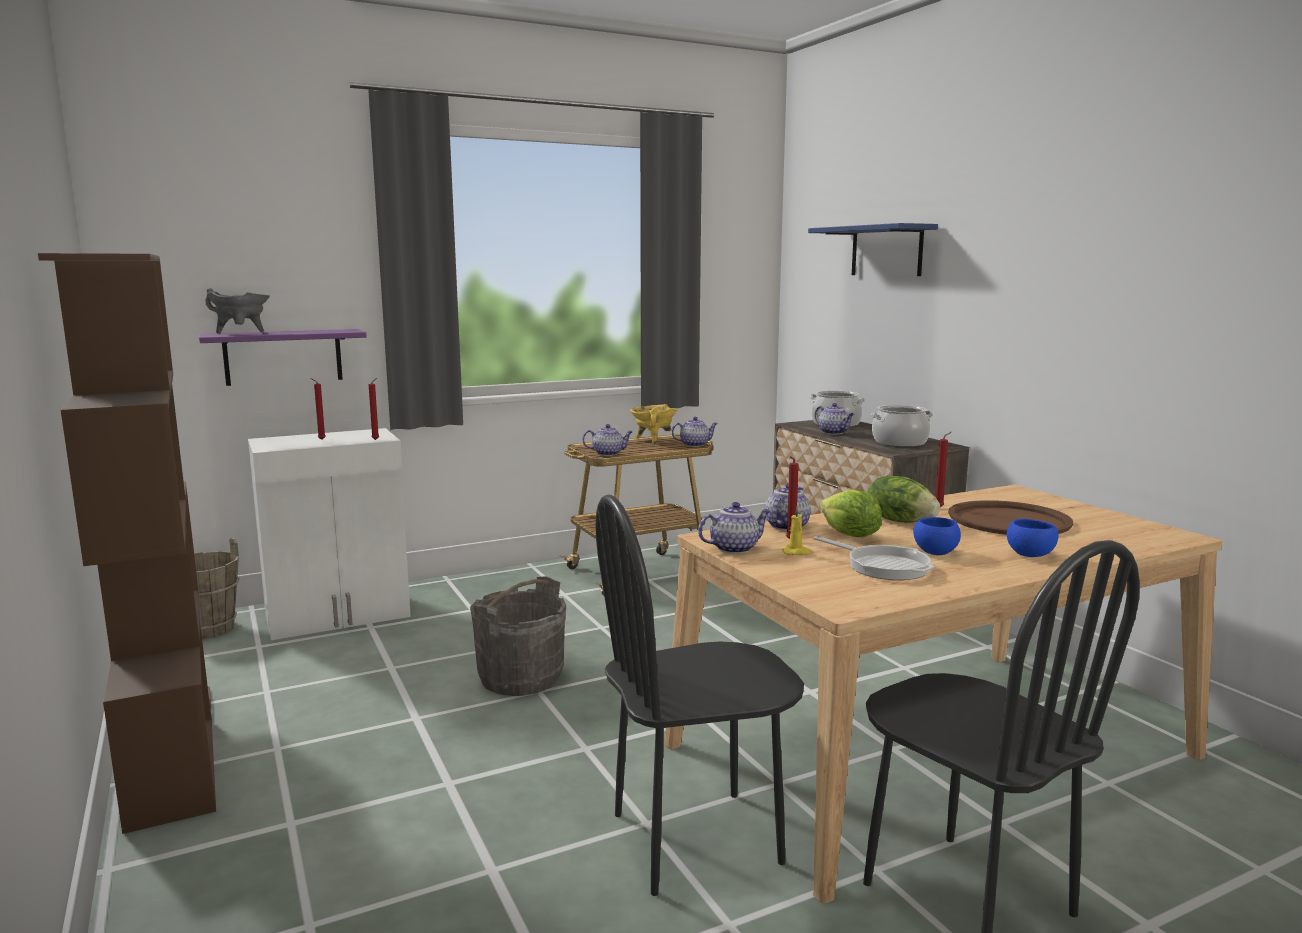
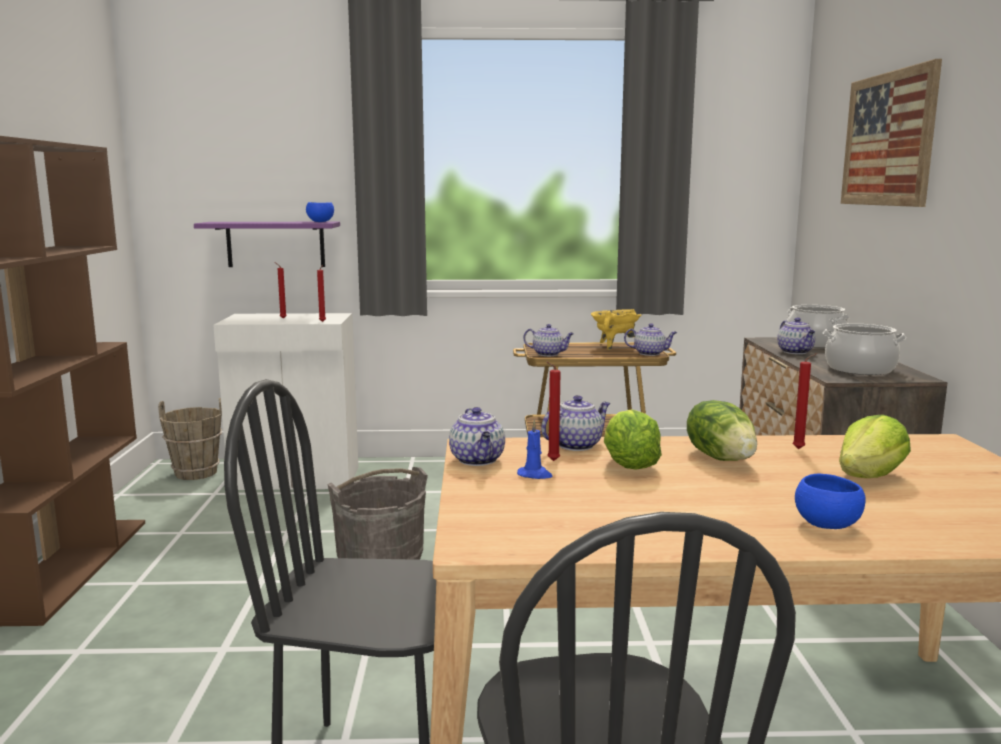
camera: 25 degrees right, 0 degrees up
(241, 333) = (235, 222): grey cooking pot -> none
(734, 548) = (478, 460): teapot -> teapot turned 75 degrees clockwise
(796, 552) = (535, 475): yellow candle -> blue candle
(883, 566) = (606, 507): frying pan -> none
(886, 251) = (888, 139): blue shelf -> picture
(935, 552) = (700, 501): blue bowl -> blue bowl (320, 222)
(1008, 520) = (869, 477): brown tray -> lettuce

